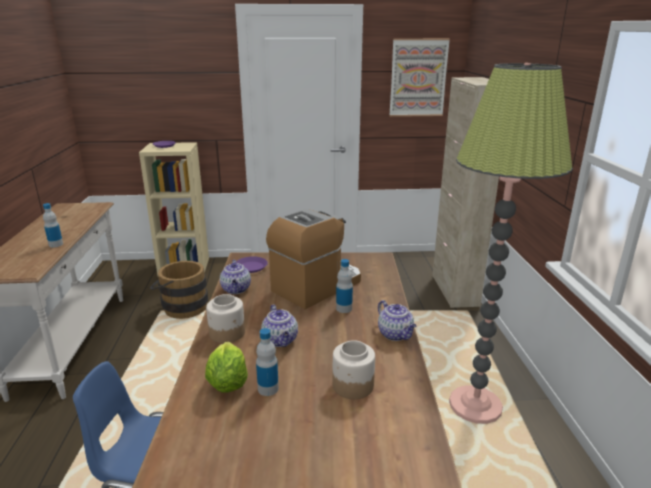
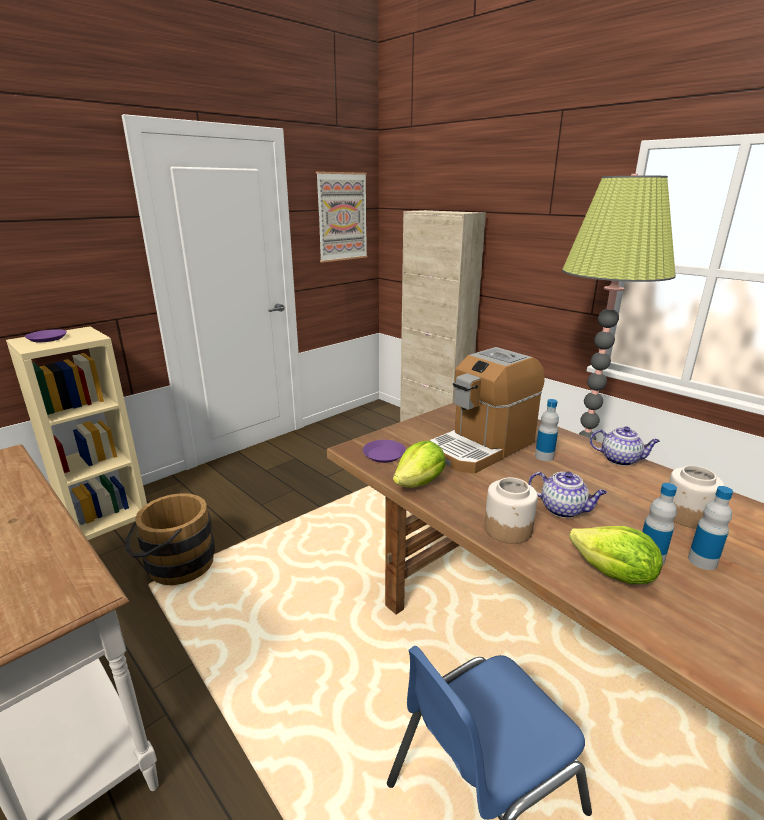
camera: 40 degrees left, 0 degrees up
(56, 244) = (47, 535): bottle -> bottle (702, 561)
(236, 290) = (420, 483): teapot -> lettuce
(317, 286) = (482, 447): coffee machine -> coffee machine turned 135 degrees counterclockwise

